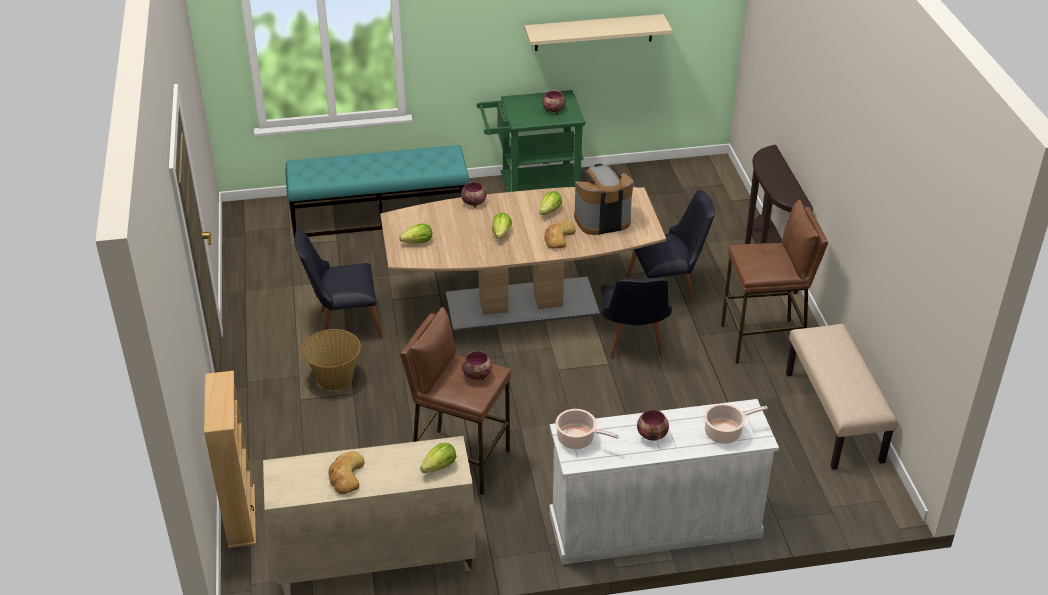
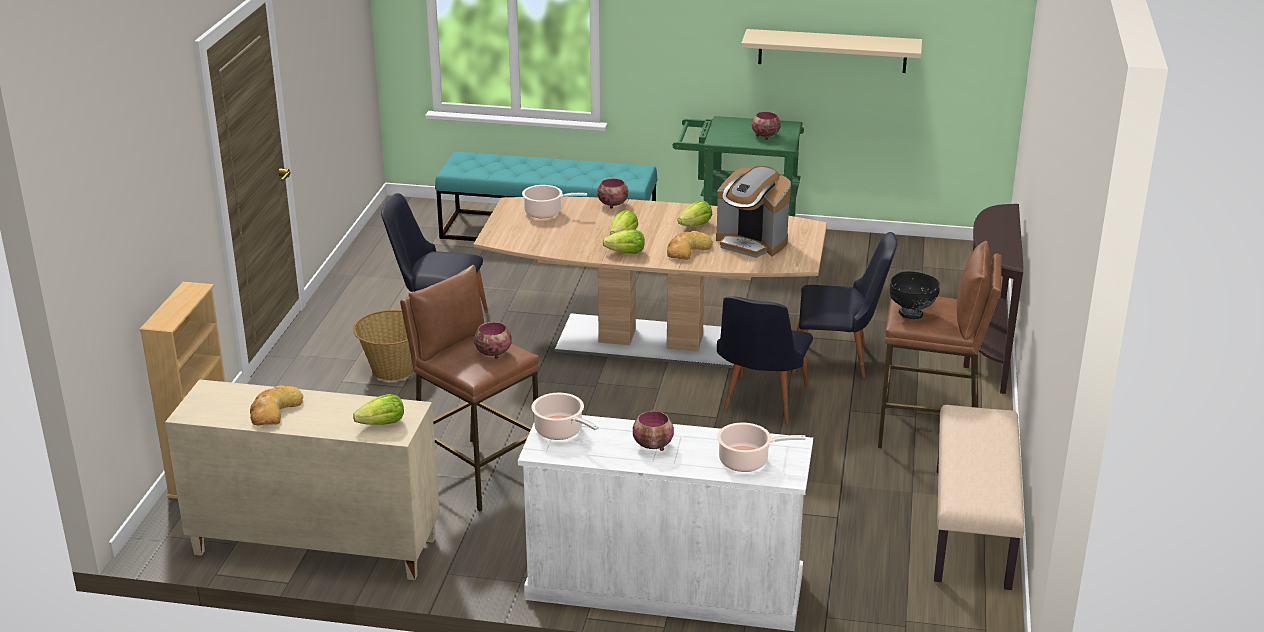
camera: 20 degrees right, 10 degrees down
(418, 242) = (522, 228): lettuce -> lettuce (626, 253)
(426, 222) = (545, 212): none -> cooking pot
(602, 220) = (751, 243): coffee machine -> coffee machine turned 150 degrees counterclockwise
(756, 266) = (911, 314): none -> black bowl

